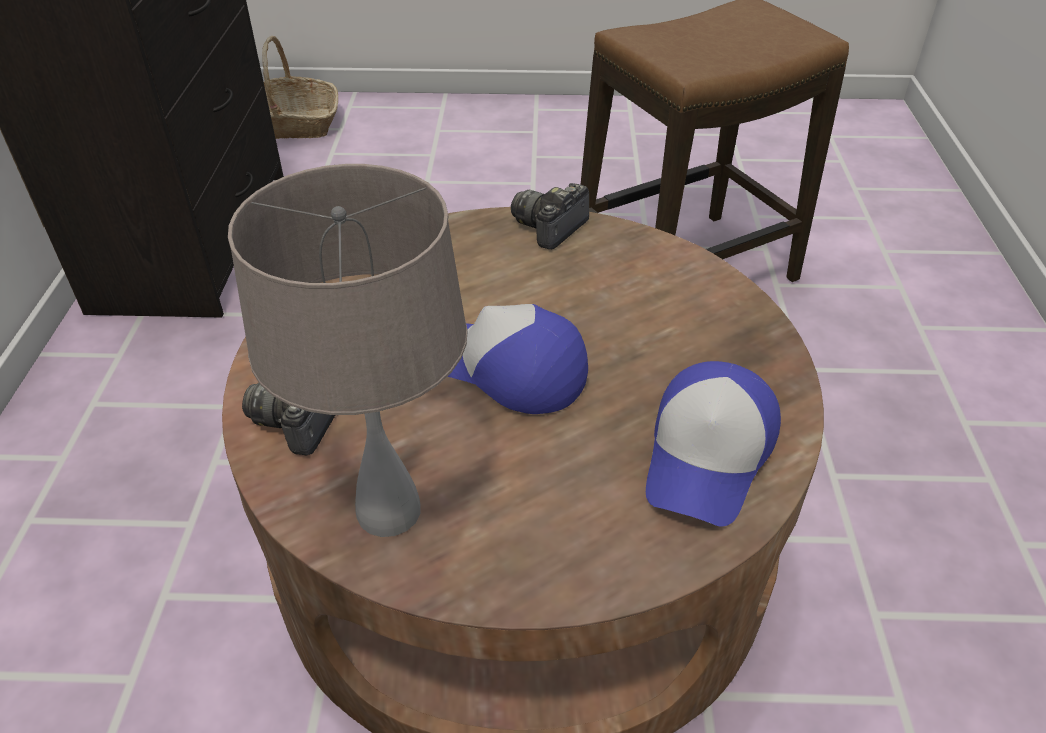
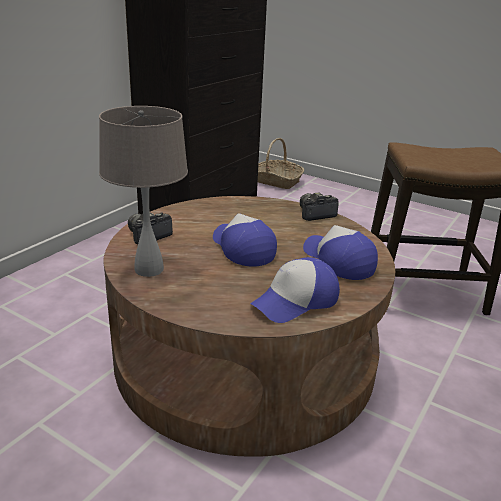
camera: 30 degrees right, 15 degrees down
(684, 325) = (338, 261): none -> cap

